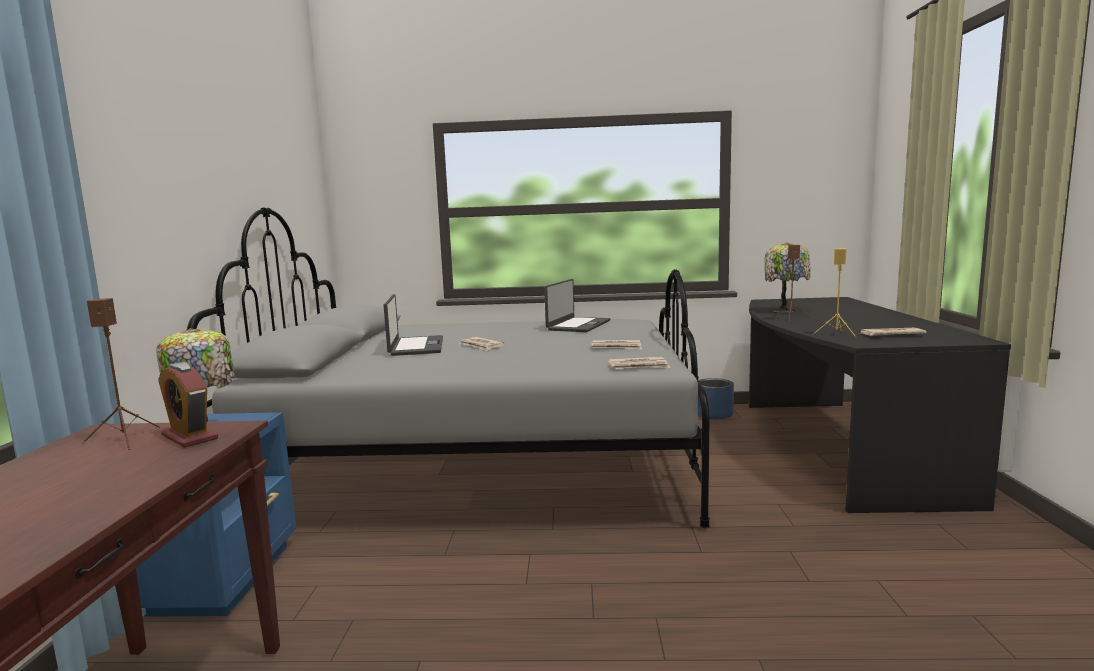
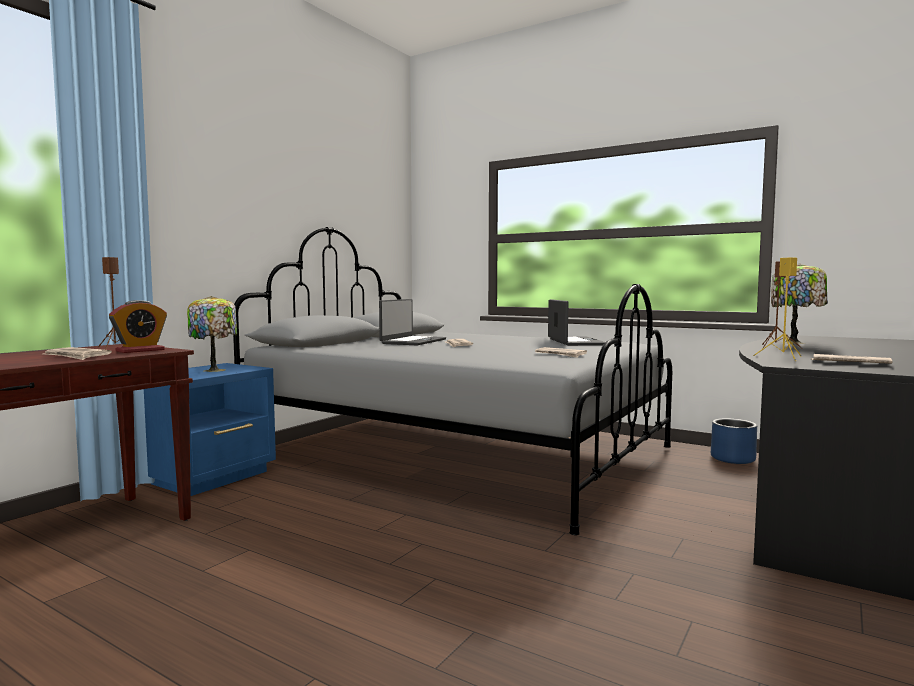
camera: 30 degrees right, 5 degrees down
(189, 437) = (140, 350): alarm clock -> alarm clock turned 120 degrees counterclockwise
(578, 325) = (575, 342): laptop -> laptop turned 60 degrees counterclockwise
(639, 366) = (538, 365): newspaper -> newspaper (76, 356)

